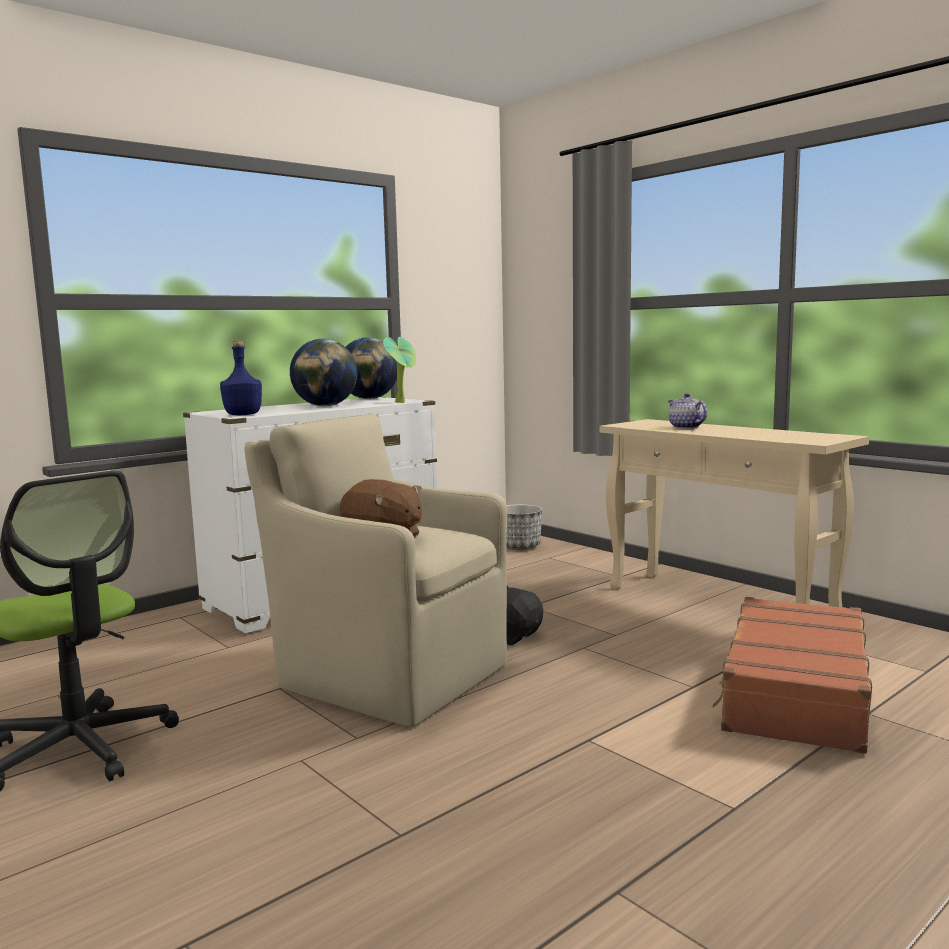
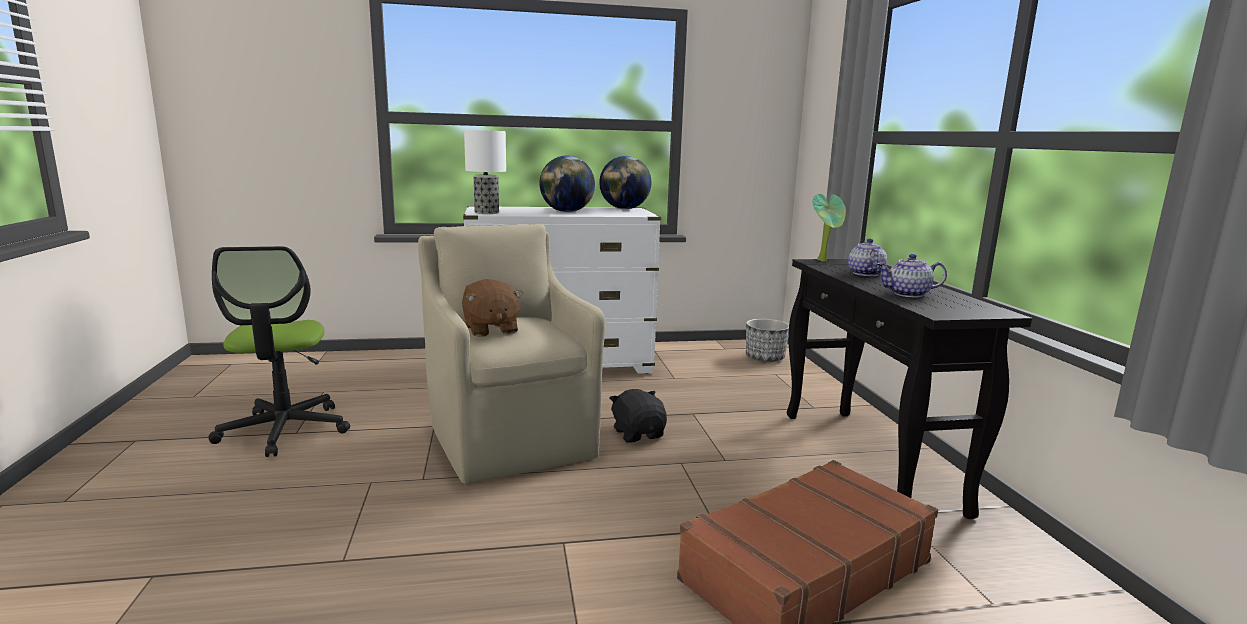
camera: 30 degrees right, 5 degrees up
(242, 415) = (486, 213): blue bottle -> table lamp
(402, 402) = (631, 215): potted plant -> potted plant (824, 261)
(720, 604) = (869, 461): beige console table -> black console table
(758, 435) = (908, 294): none -> teapot

